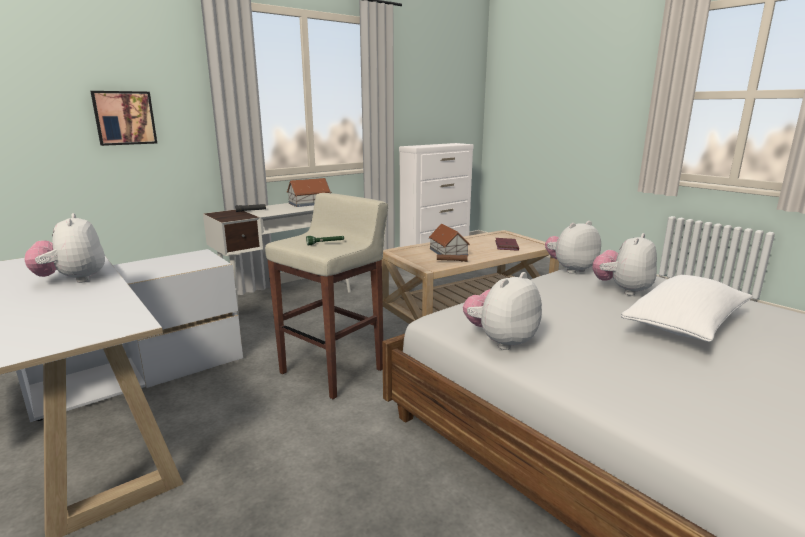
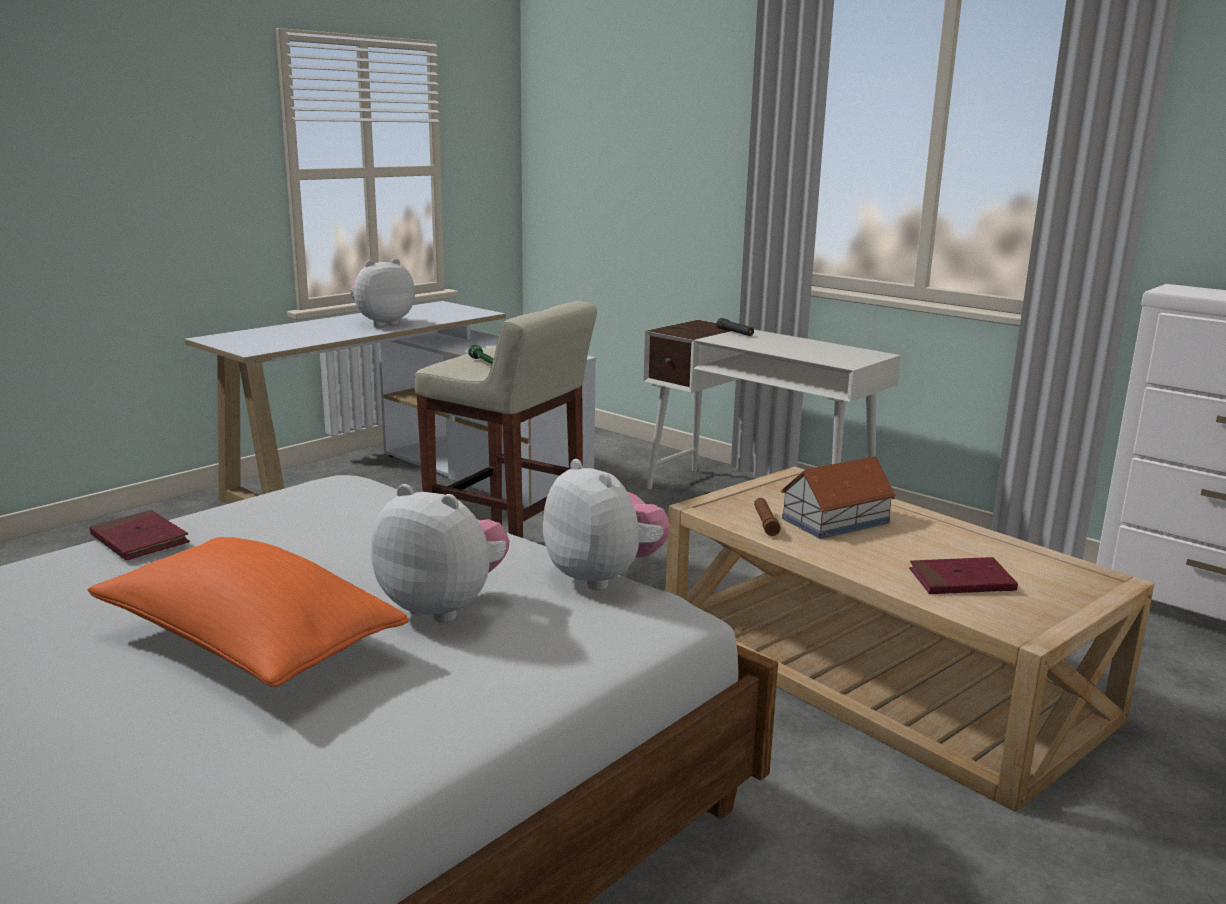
camera: 80 degrees right, 0 degrees up
(124, 118) = (664, 168): picture -> none
(309, 203) = (830, 350): toy house -> none
(500, 341) = (246, 509): plush toy -> none
(570, 369) = (140, 540): none -> red book
(685, 325) = (248, 645): white pillow -> orange pillow

